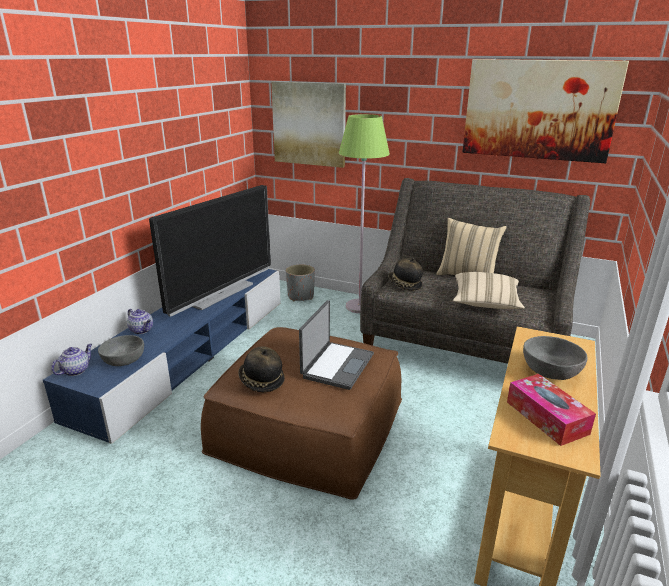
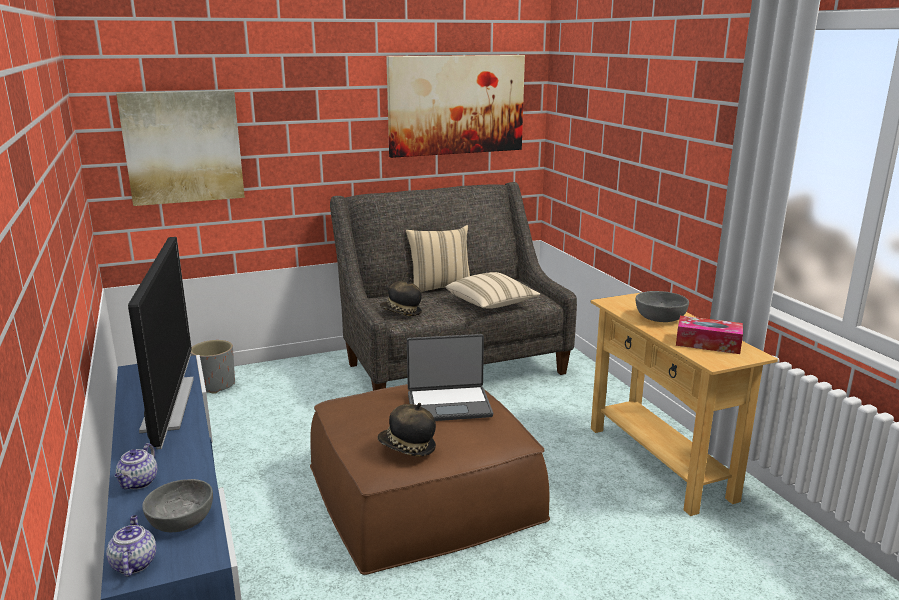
camera: 45 degrees left, 5 degrees down
(142, 330) = (138, 483): teapot -> teapot turned 105 degrees clockwise
(336, 366) = (449, 404): laptop -> laptop turned 105 degrees clockwise
(359, 307) = (303, 370): green floor lamp -> none

